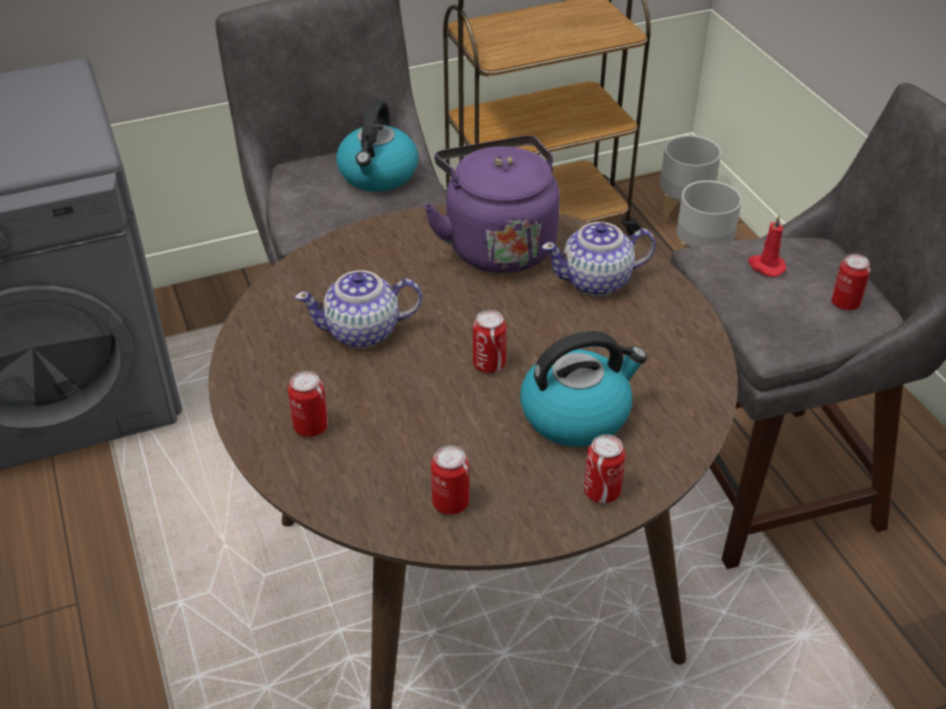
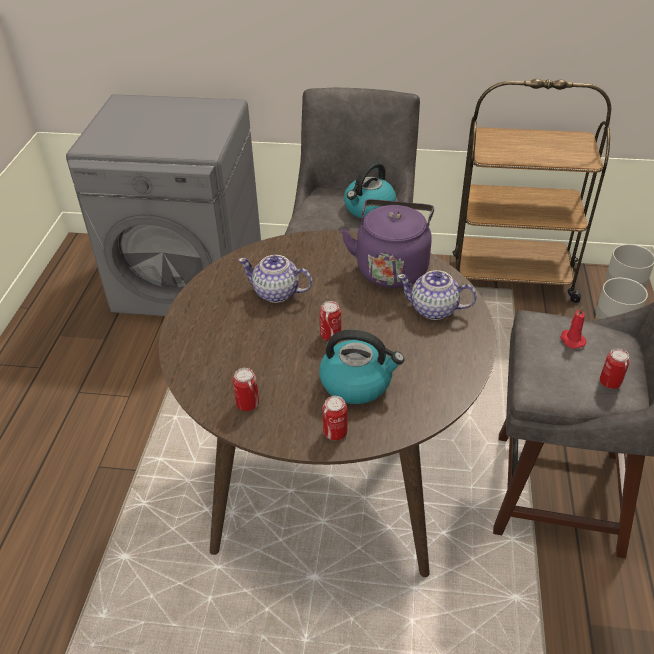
camera: 30 degrees right, 0 degrees up
(311, 426) = (209, 334): can -> none

